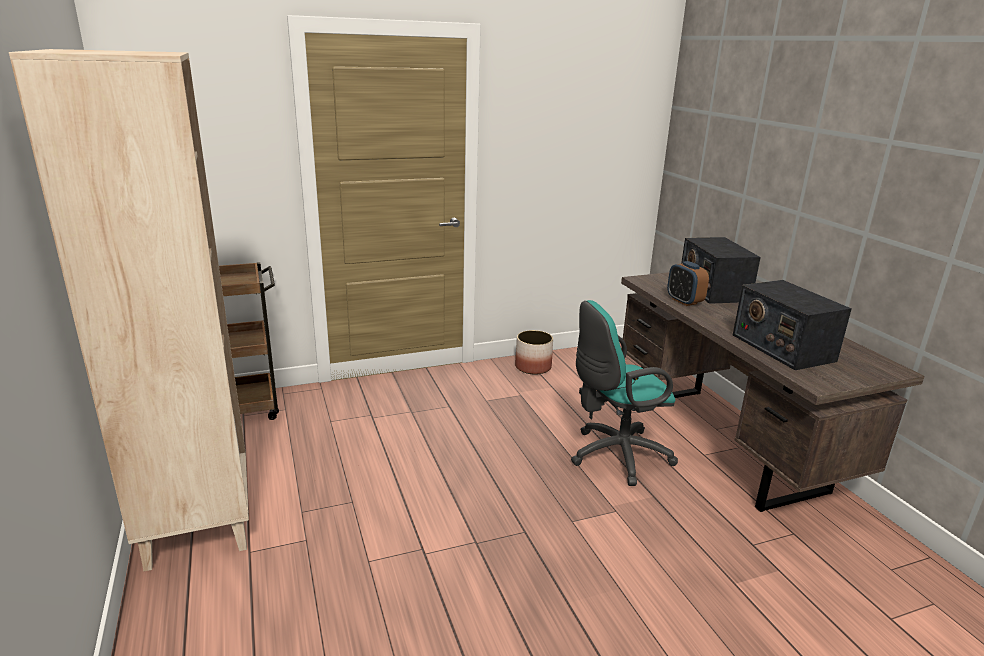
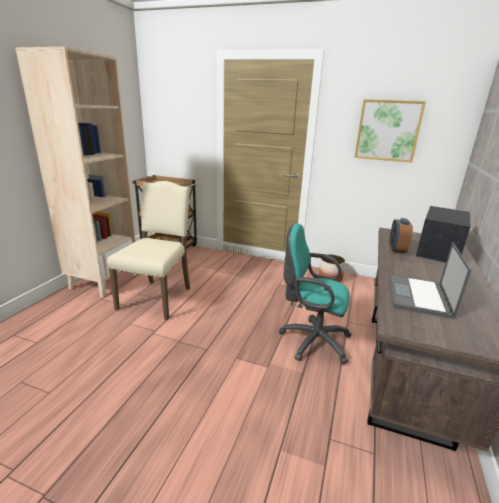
camera: 40 degrees right, 0 degrees up
(346, 501) = (157, 297): none -> beige chair
(575, 139) = (387, 130): none -> picture
(782, 347) = (419, 296): radio -> laptop

